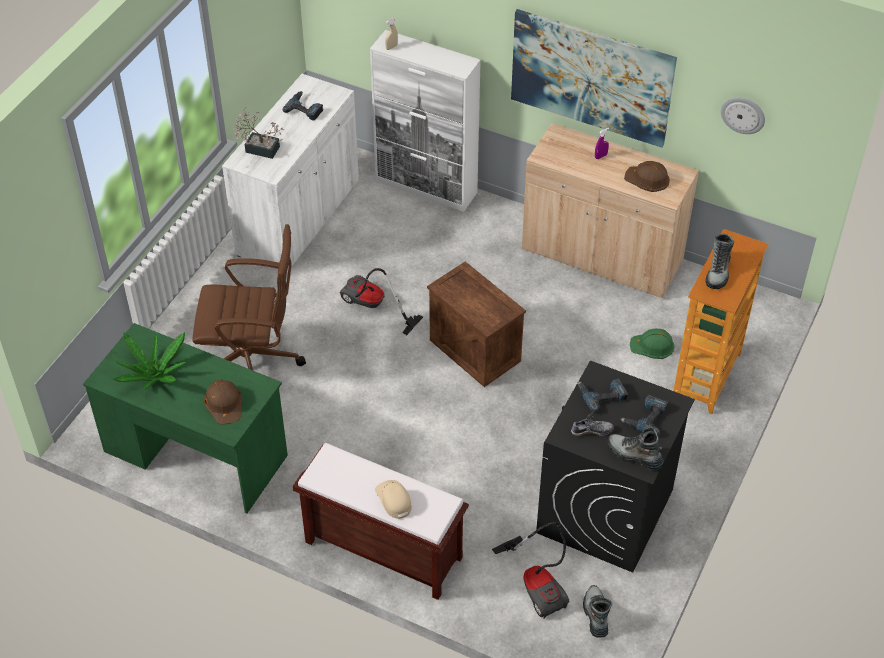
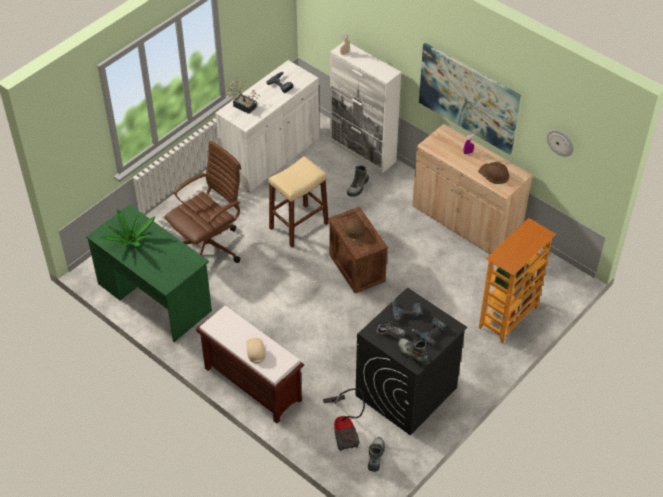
camera: 15 degrees right, 0 degrees up
(224, 403) = (168, 267): brown hard hat -> brown hard hat (355, 233)
(252, 364) = (209, 247): brown office chair -> brown office chair turned 60 degrees counterclockwise
(372, 307) = (299, 225): vacuum cleaner -> beige stool
(652, 346) = (478, 289): green hard hat -> none
(718, 271) = (513, 246): boot -> boot (358, 187)

